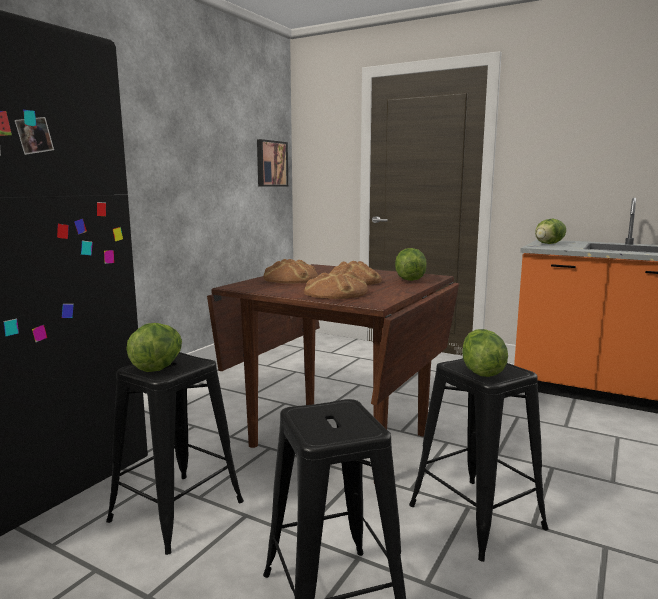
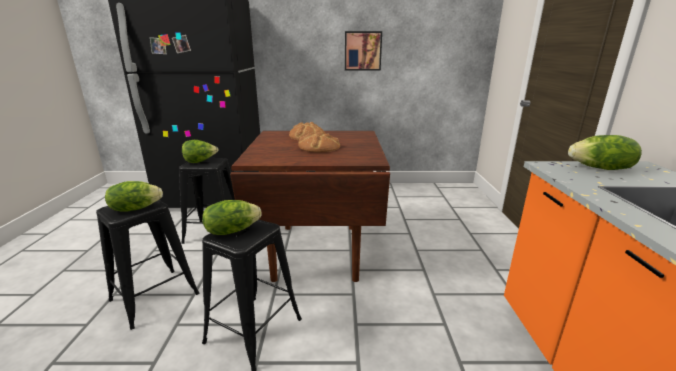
camera: 60 degrees right, 10 degrees up
(271, 163) = (463, 45): picture -> picture (362, 51)
(336, 293) = (272, 150): bread -> none
(409, 279) = (348, 157): lettuce -> lettuce (135, 208)

